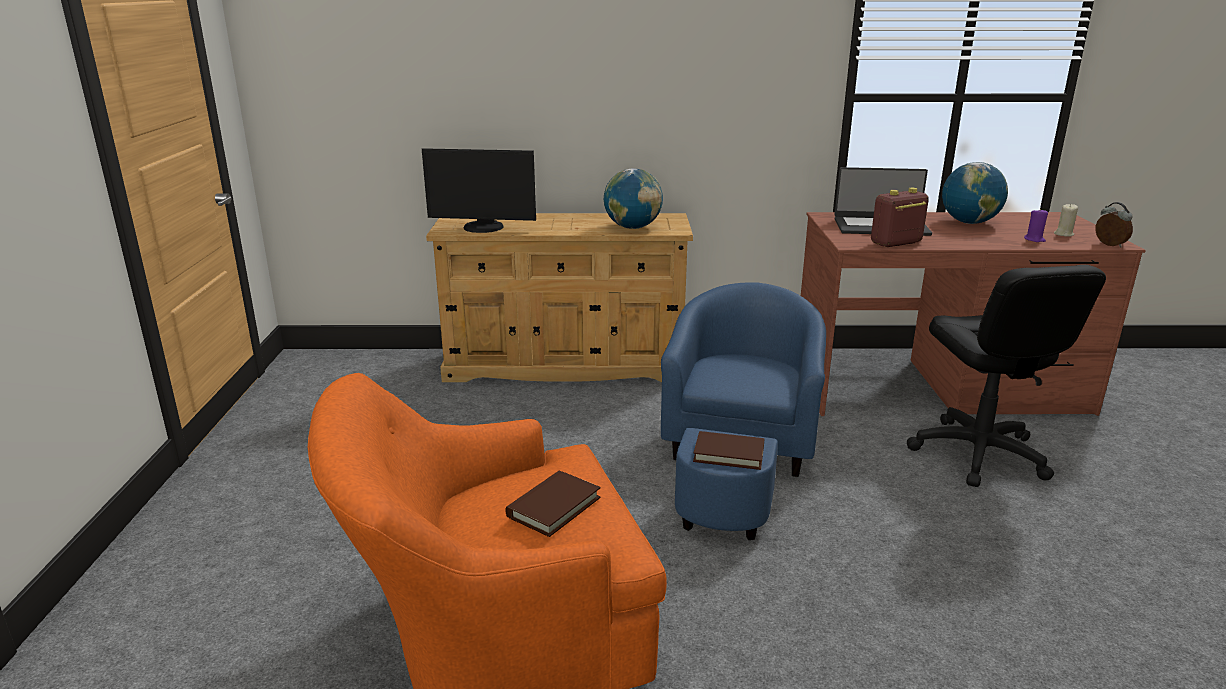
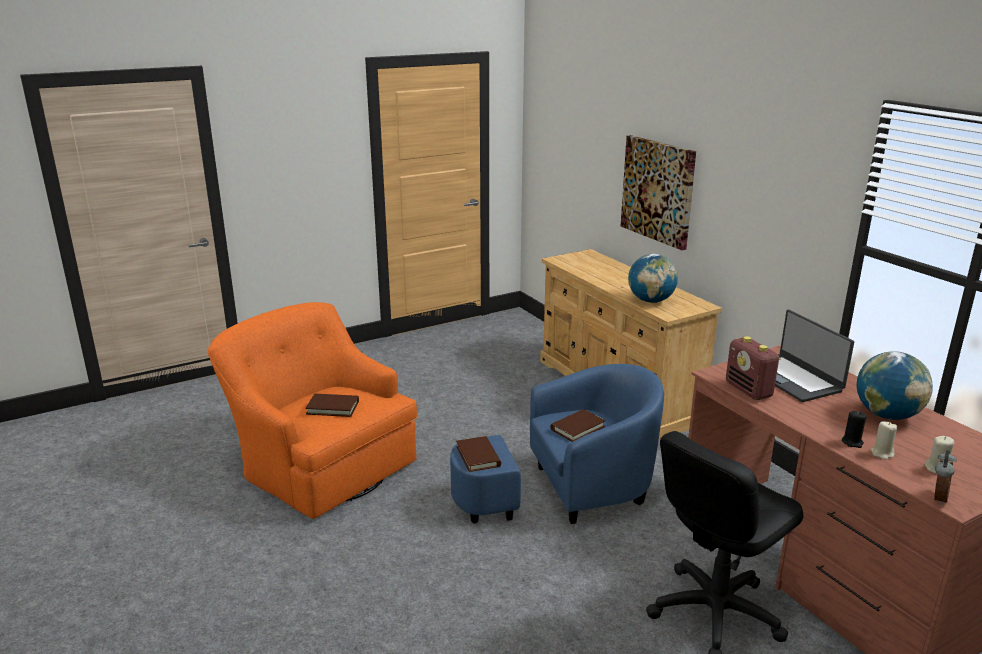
camera: 60 degrees right, 0 degrees up
(483, 228) = (578, 265): monitor -> none
(561, 104) = (658, 191): none -> picture
(736, 375) = (577, 428): none -> brown book
(895, 243) = (749, 390): radio -> radio turned 150 degrees counterclockwise
(1011, 241) = (852, 442): none -> black candle
(1034, 239) = (882, 453): purple candle -> beige candle

